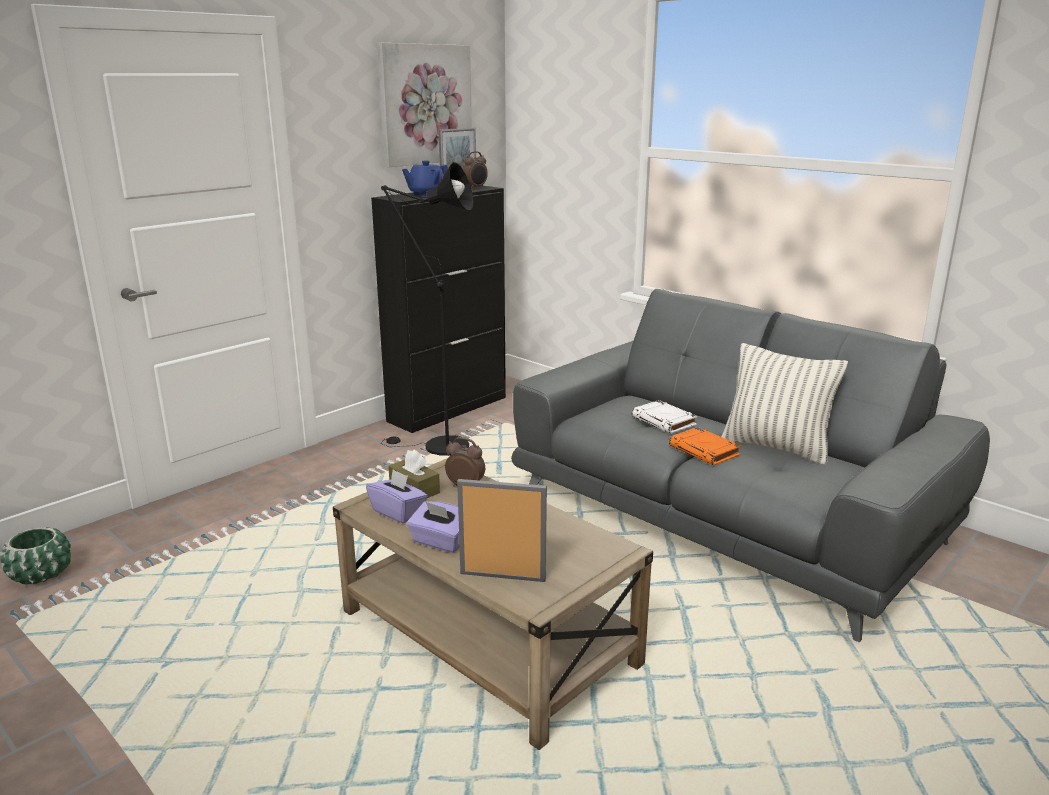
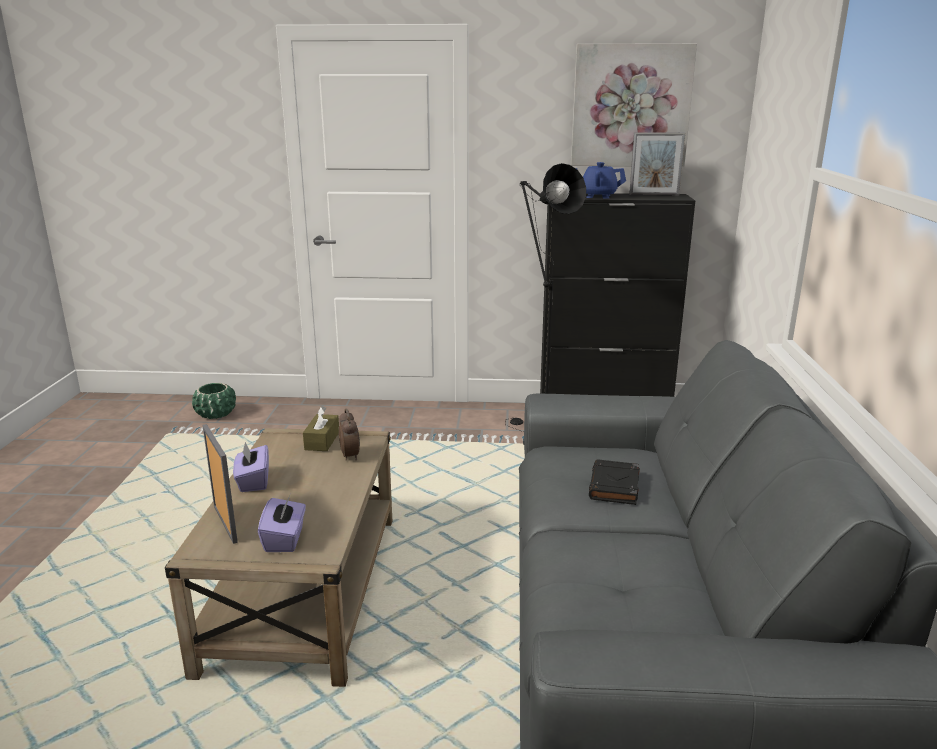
camera: 50 degrees right, 0 degrees up
(398, 512) = (280, 450): purple tissue box -> purple tissue box (285, 539)
(476, 188) = (667, 197): alarm clock -> none
(664, 421) = (614, 487): white book -> black book
(705, 451) = (582, 530): orange book -> none
(776, 447) = (665, 568): pillow -> none

